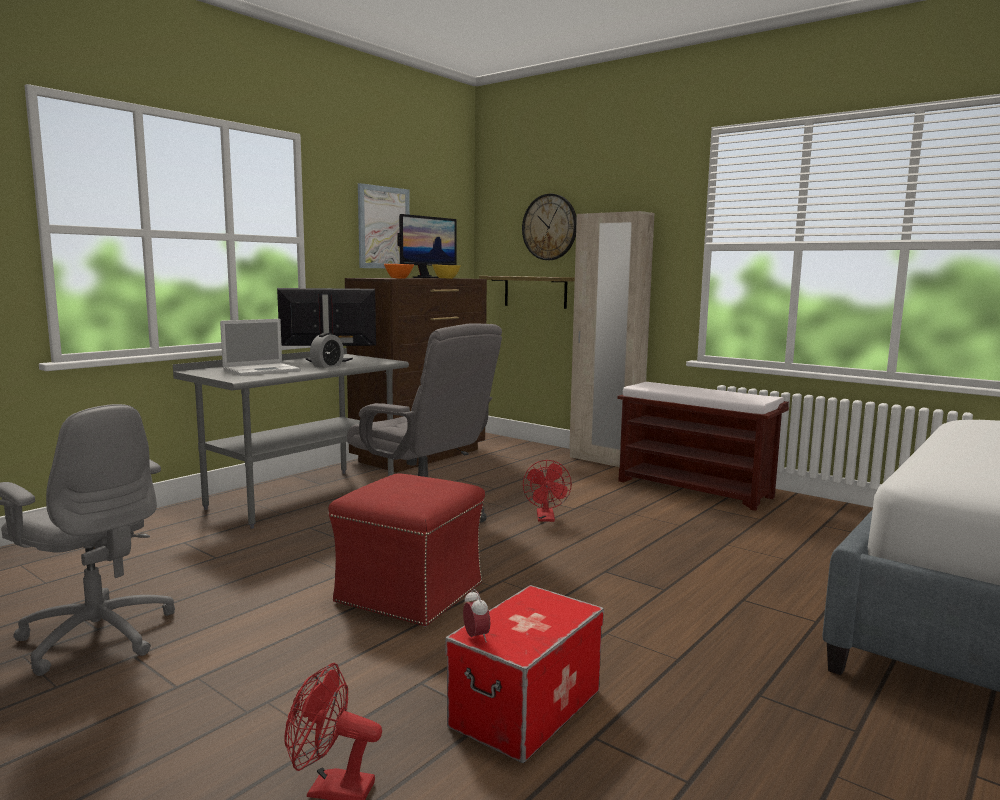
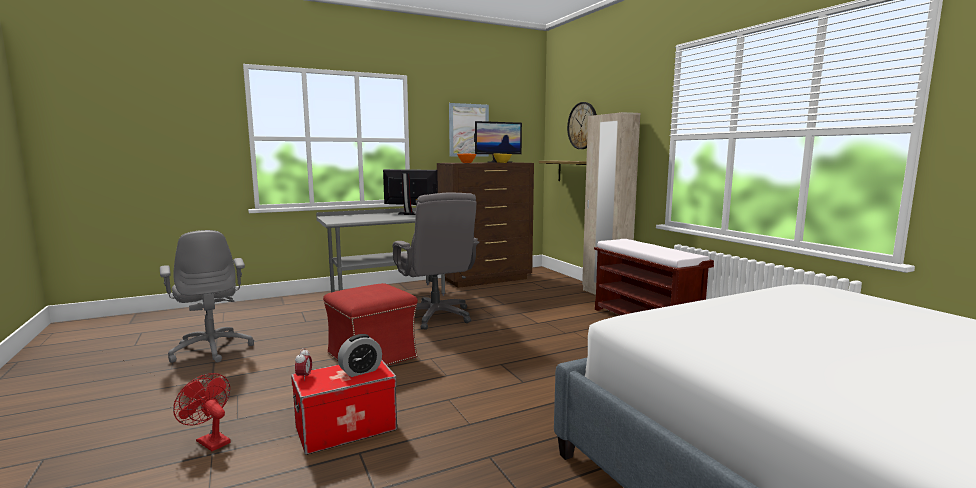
camera: 25 degrees right, 0 degrees up
(263, 370) = (359, 218): laptop -> none
(327, 366) = (400, 217): alarm clock -> alarm clock (360, 371)
(546, 519) = (509, 327): red fan -> none

